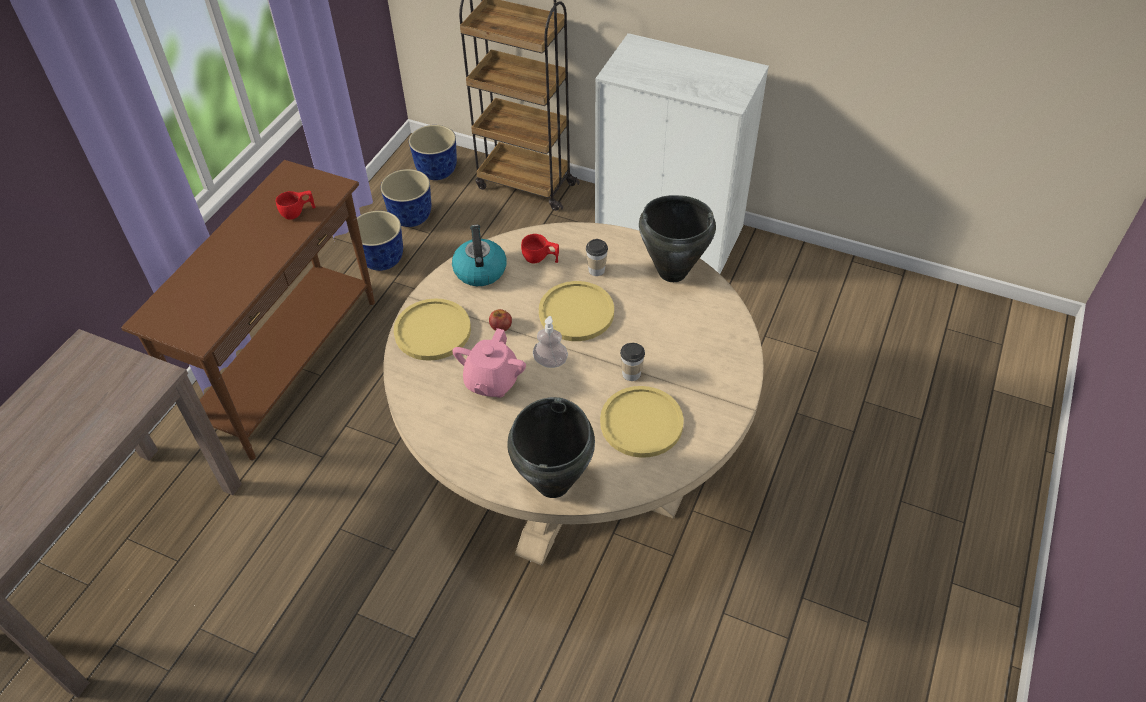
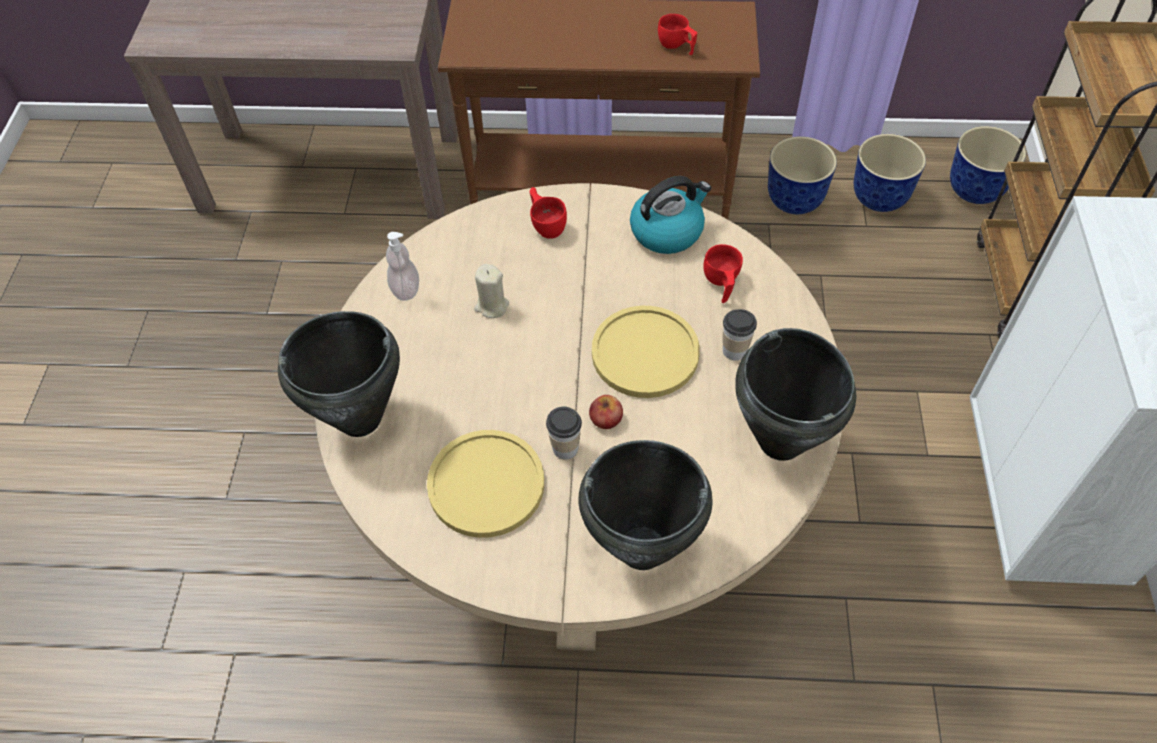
camera: 70 degrees right, 5 degrees up
(432, 331) = (546, 224): yellow plate -> red cup
(491, 382) = (491, 306): pink teapot -> beige candle
(501, 326) = (584, 284): apple -> apple (606, 418)
(550, 362) = (548, 353): soap dispenser -> soap dispenser (405, 289)
(720, 357) = (643, 549): none -> black cooking pot

